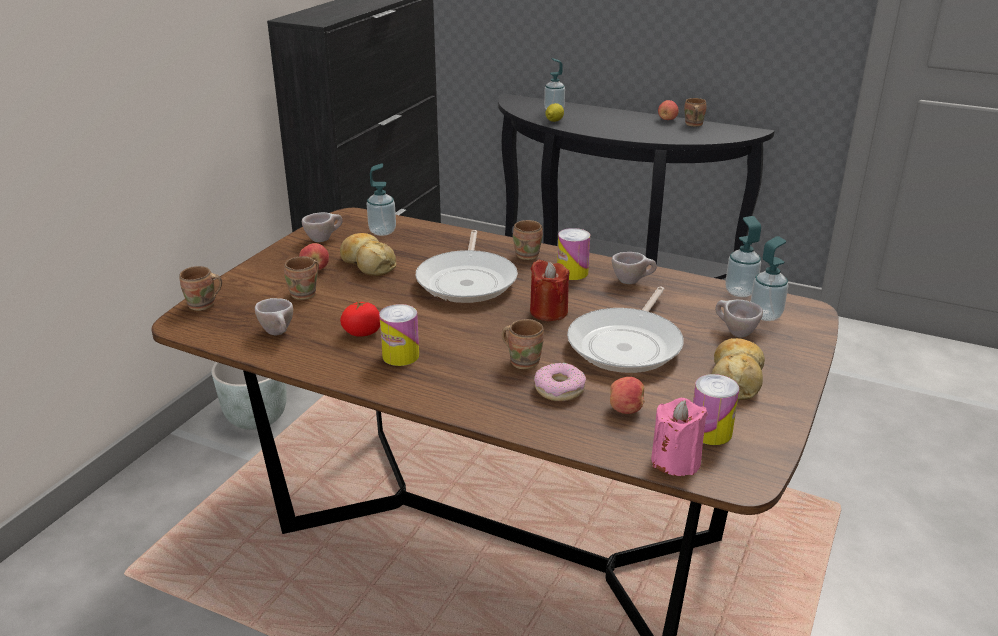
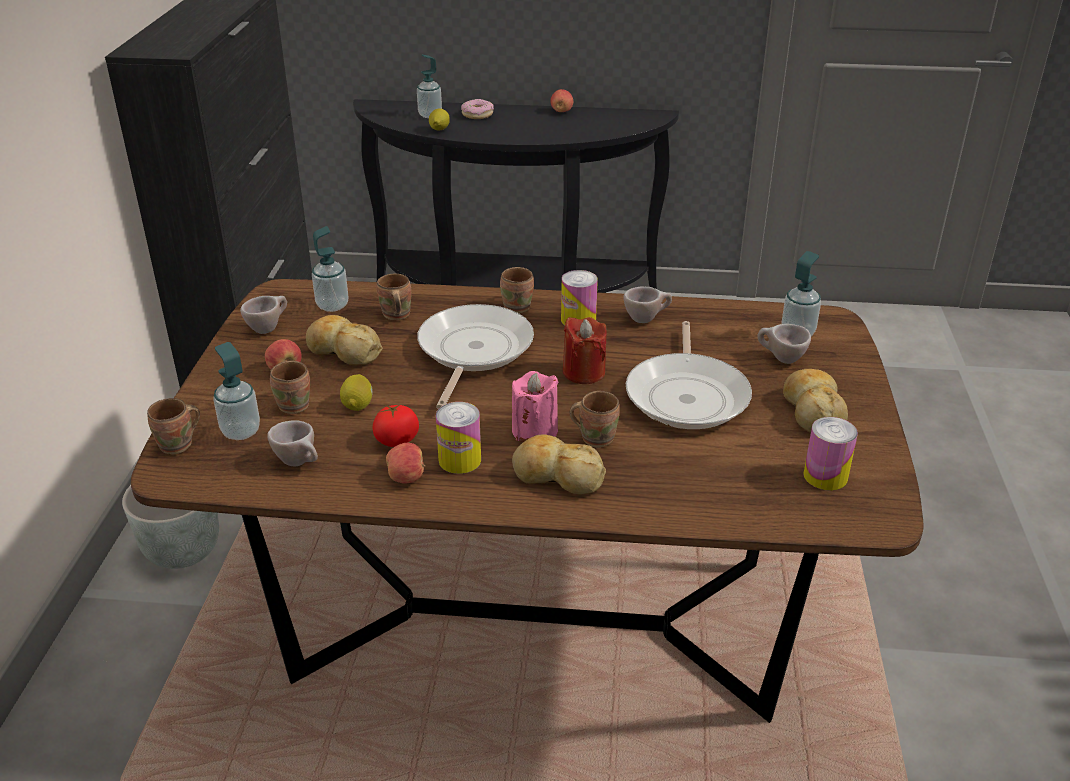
camera: 20 degrees left, 5 degrees up
(351, 302) = (358, 405): none -> lemon
(468, 281) = (472, 351): frying pan -> frying pan turned 150 degrees counterclockwise
(471, 383) = (557, 475): none -> bread
(559, 389) = (652, 462): donut -> donut (477, 114)
(626, 409) = (732, 470): apple -> apple (407, 478)
(675, 461) = (813, 516): pink candle -> pink candle (534, 431)
(692, 124) = (592, 114): brown mug -> brown mug (395, 315)
(740, 292) = (758, 311): soap dispenser -> soap dispenser (241, 431)

